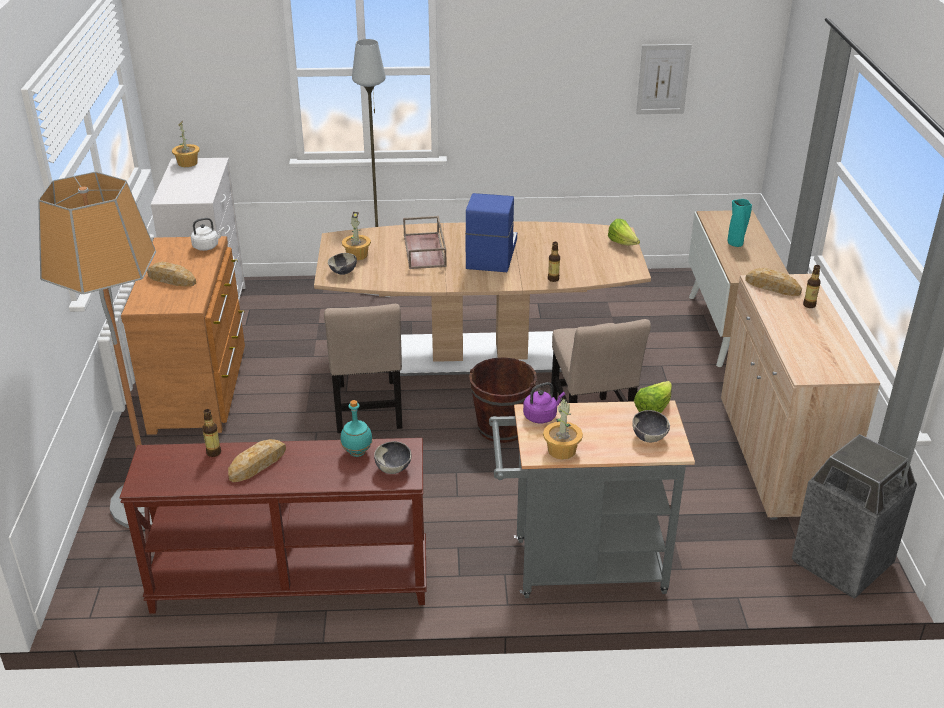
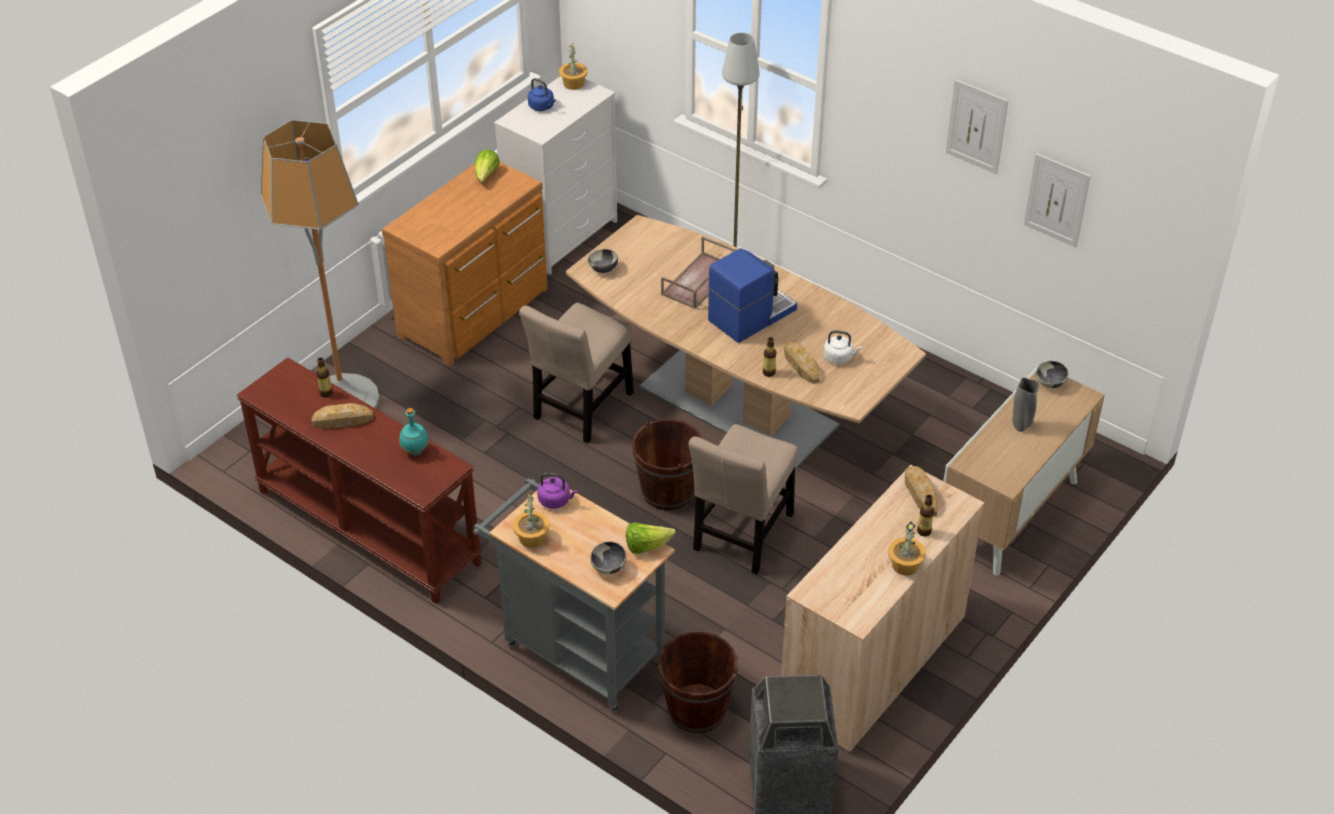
camera: 40 degrees right, 10 degrees up
(171, 279) = (451, 210): bread -> bread (801, 365)
(180, 183) = (542, 107): none -> blue kettle
(207, 246) = (514, 187): white kettle -> white kettle (839, 357)
(357, 255) = (636, 256): potted plant -> potted plant (905, 565)
(393, 468) = (423, 479): bowl -> bowl (1050, 384)
(586, 43) = (976, 126): none -> picture
(622, 243) = (887, 367): lettuce -> lettuce (486, 176)
(716, 554) = (697, 710): none -> brown bucket
(736, 244) = (1021, 426): turquoise vase -> grey vase

